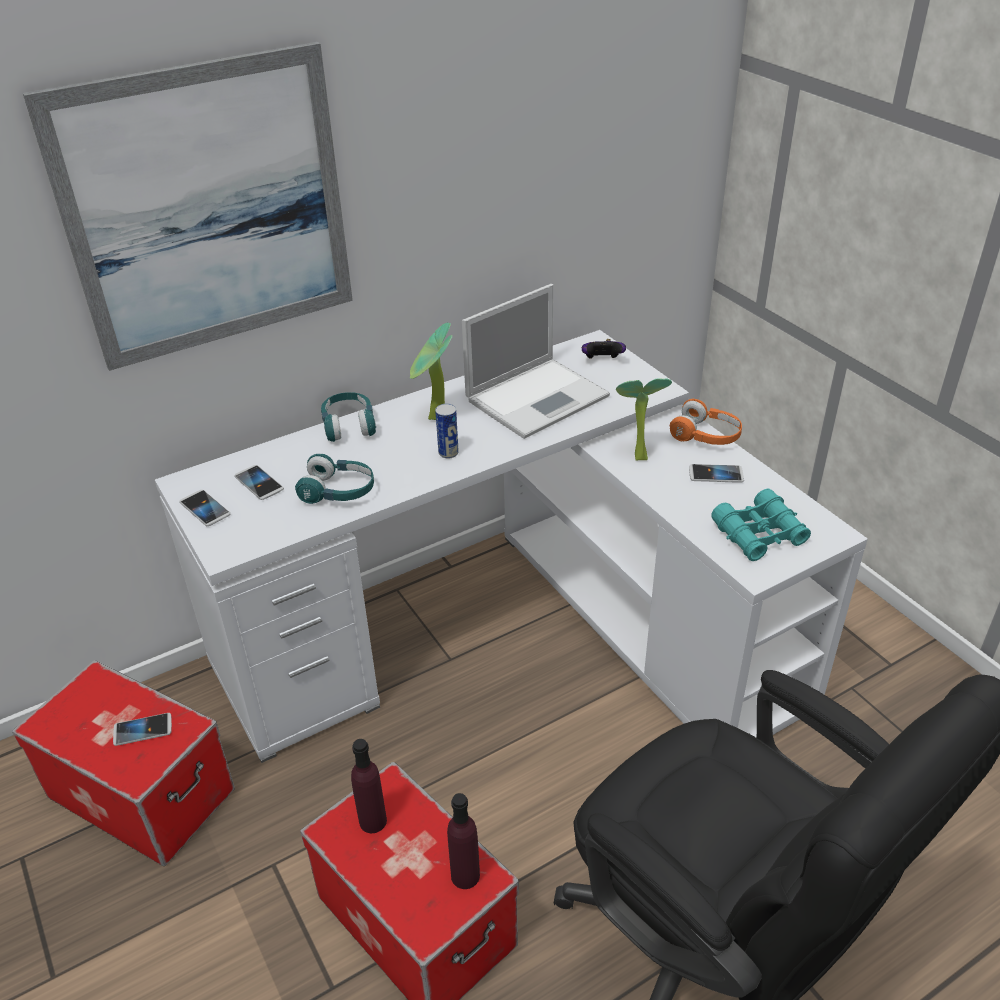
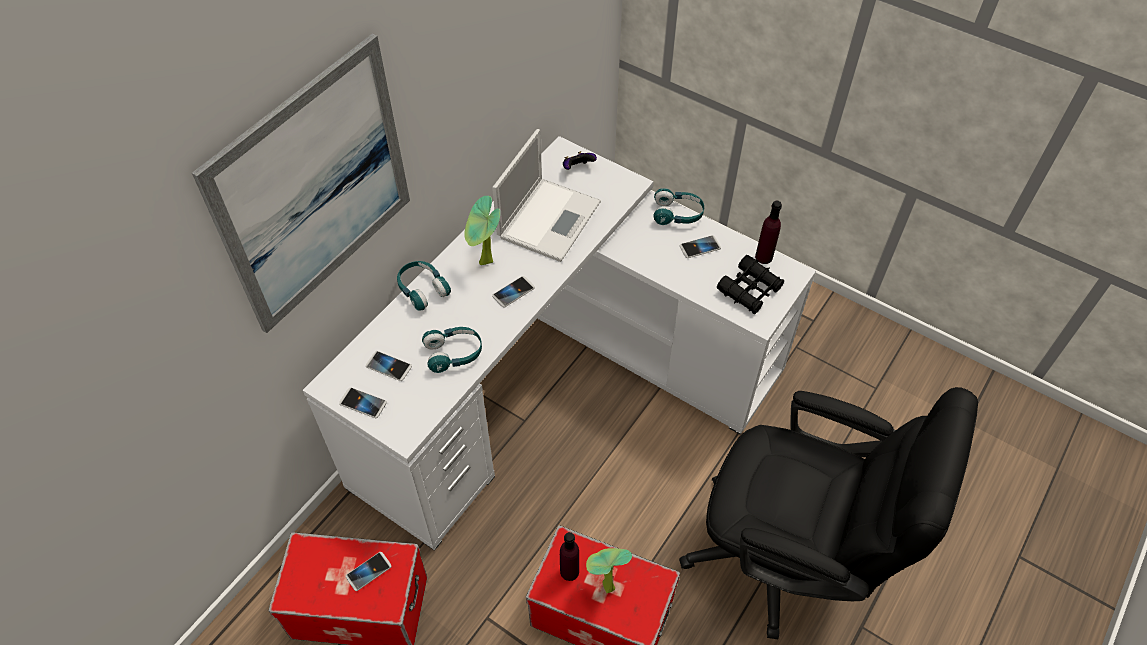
camera: 25 degrees left, 15 degrees up
(448, 453) = (513, 292): can -> phone
(465, 875) = (647, 583): purple bottle -> purple bottle (763, 257)
(636, 455) = (639, 247): potted plant -> potted plant (604, 586)
(706, 436) = (677, 214): orange headphones -> turquoise headphones
(759, 534) = (749, 290): turquoise binoculars -> black binoculars

